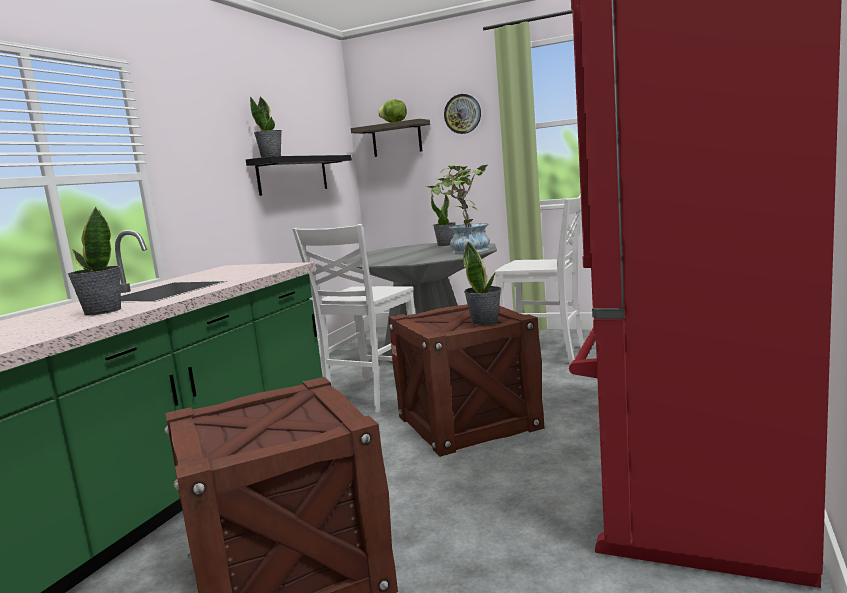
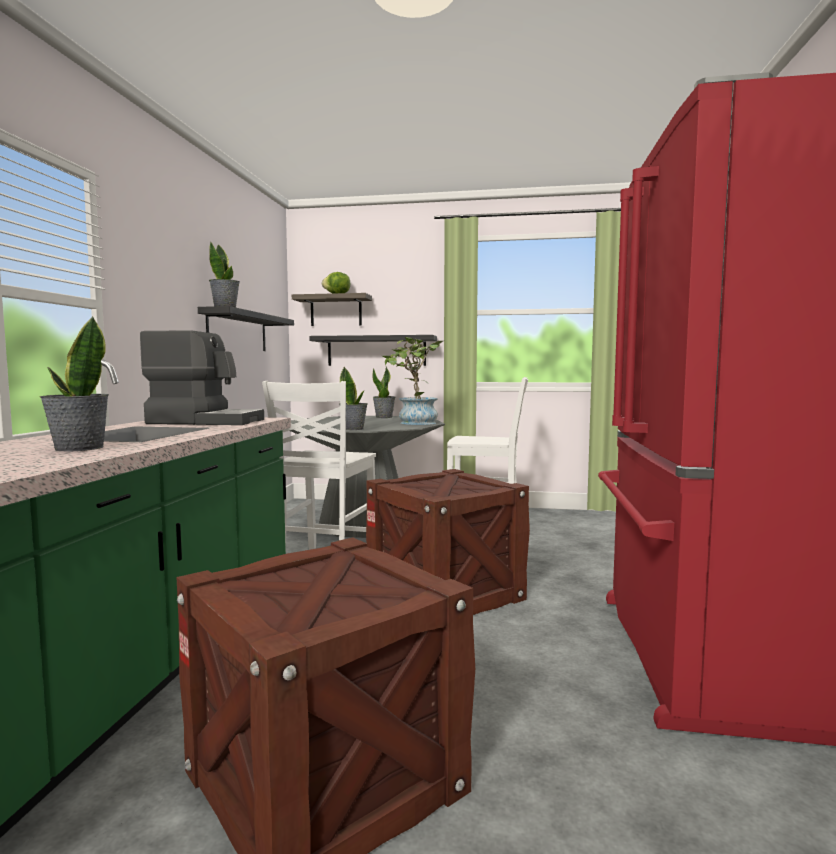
camera: 15 degrees left, 5 degrees down
(236, 272) = (206, 421): none -> coffee machine
(438, 176) = (376, 351): none -> black shelf
(462, 114) = (405, 294): wall clock -> none
(485, 322) = (477, 488): potted plant -> potted plant (353, 429)

